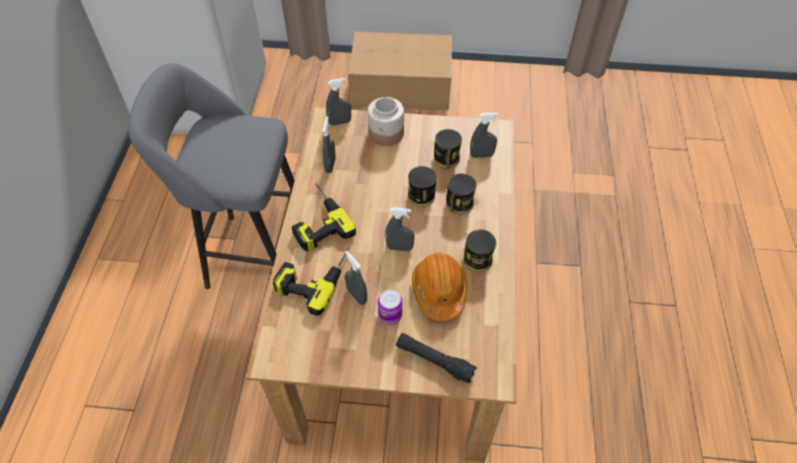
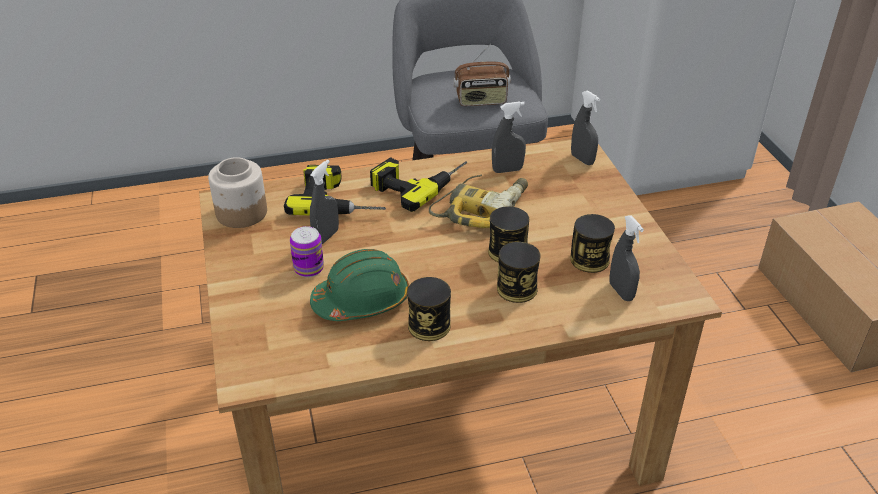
camera: 70 degrees right, 15 degrees down
(247, 148) = (481, 101): none -> radio
(366, 194) = (481, 207): none -> power drill
(386, 134) = (593, 199): jar -> jar (241, 213)
(399, 248) = (412, 253): grey spray bottle -> none
(434, 361) = (257, 319): black flashlight -> none
(439, 291) = (362, 300): orange hard hat -> green hard hat

